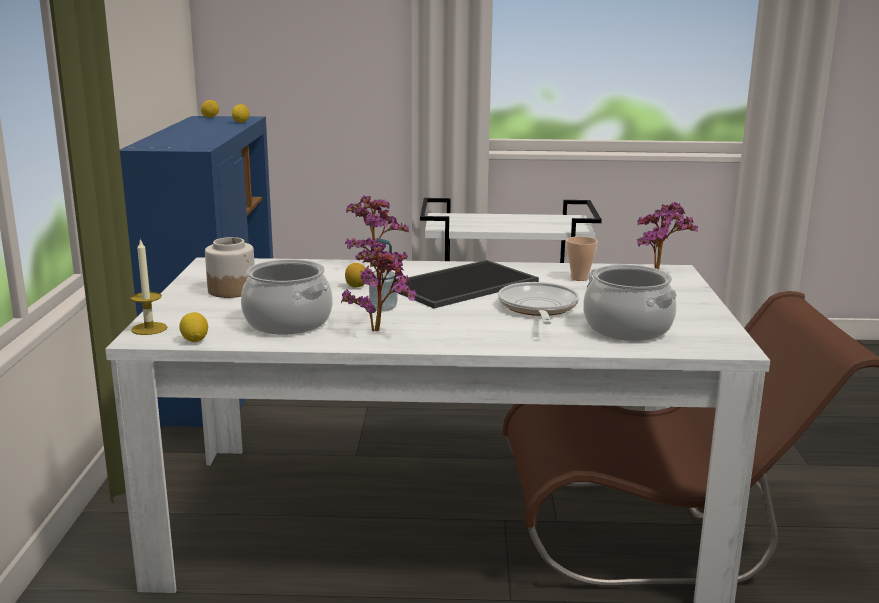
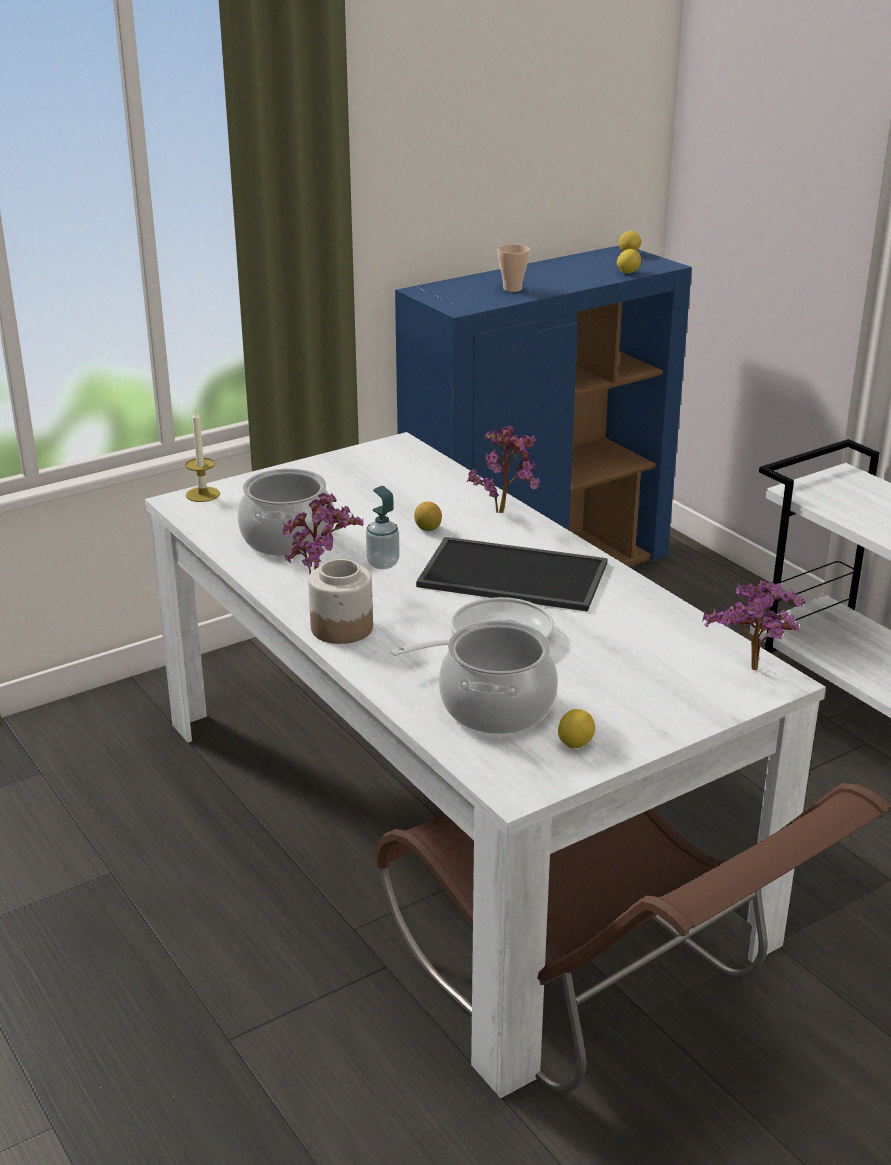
camera: 55 degrees right, 10 degrees up
(194, 340) = (198, 521): lemon -> lemon (575, 743)
(232, 290) = (337, 484): jar -> jar (342, 628)
(579, 278) = (639, 630): cup -> cup (512, 289)

